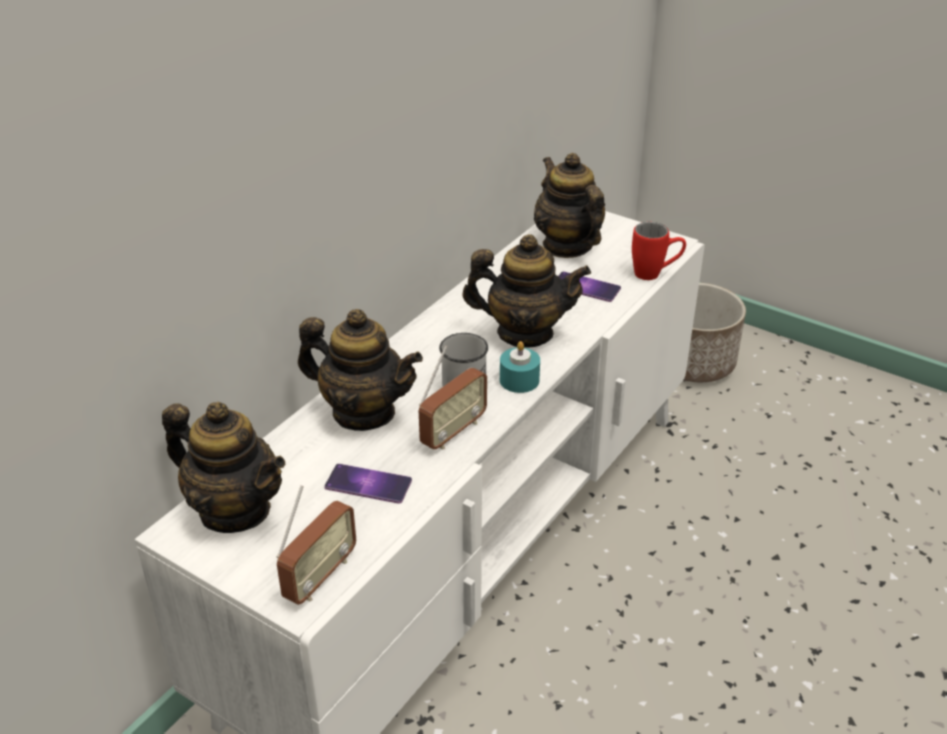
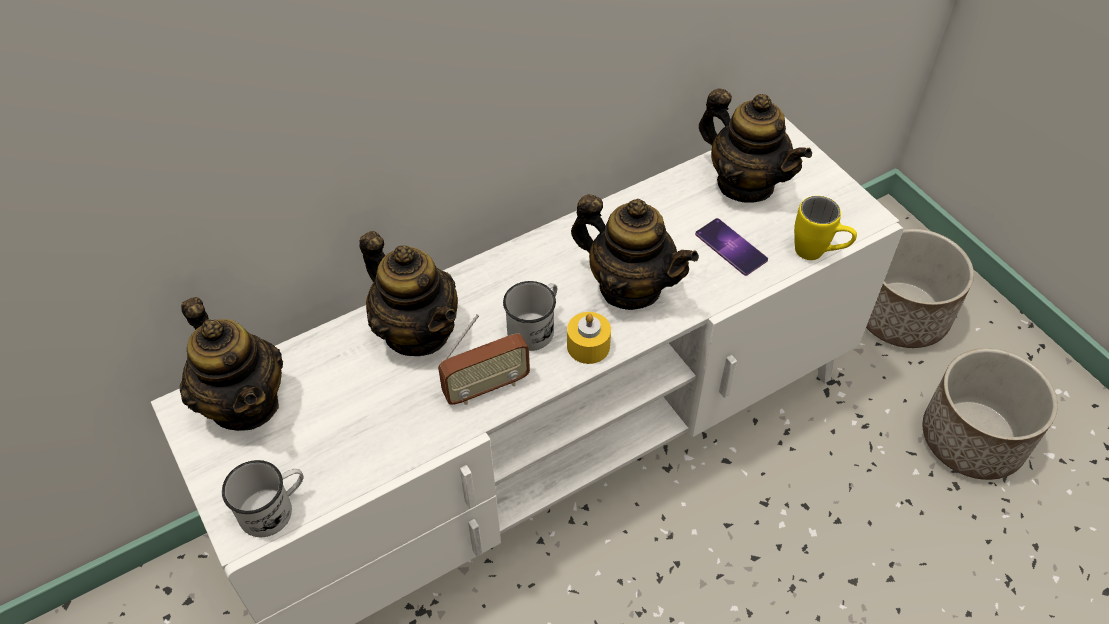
camera: 25 degrees right, 15 degrees up
(320, 577) = (274, 509): radio -> white mug
(368, 484) = (374, 419): phone -> none
(519, 380) = (588, 346): turquoise candle -> yellow candle
(567, 246) = (745, 184): teapot -> teapot turned 135 degrees clockwise
(655, 274) = (818, 254): red mug -> yellow mug
(799, 428) = (973, 438): none -> planter

